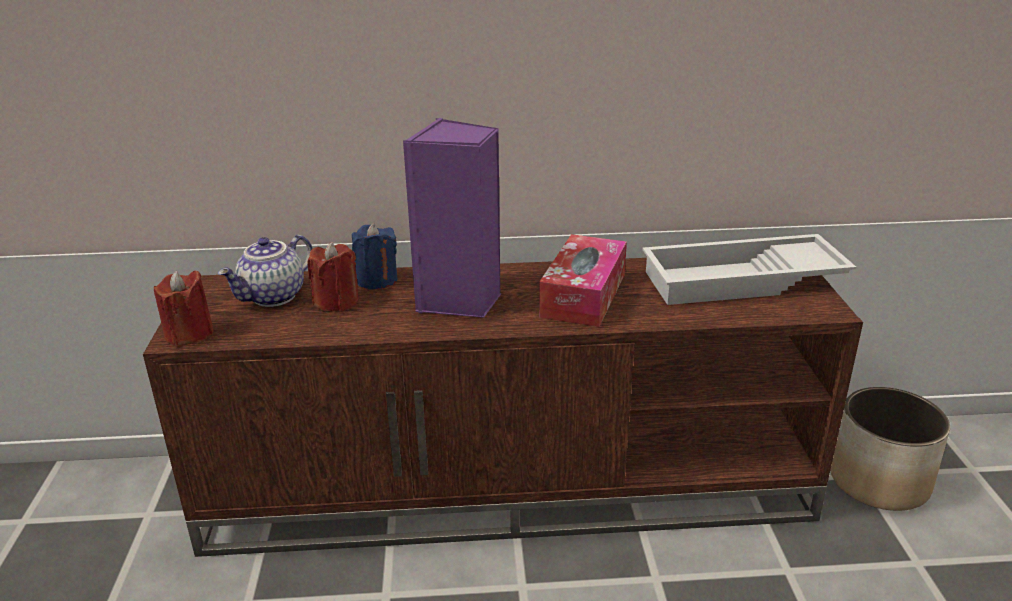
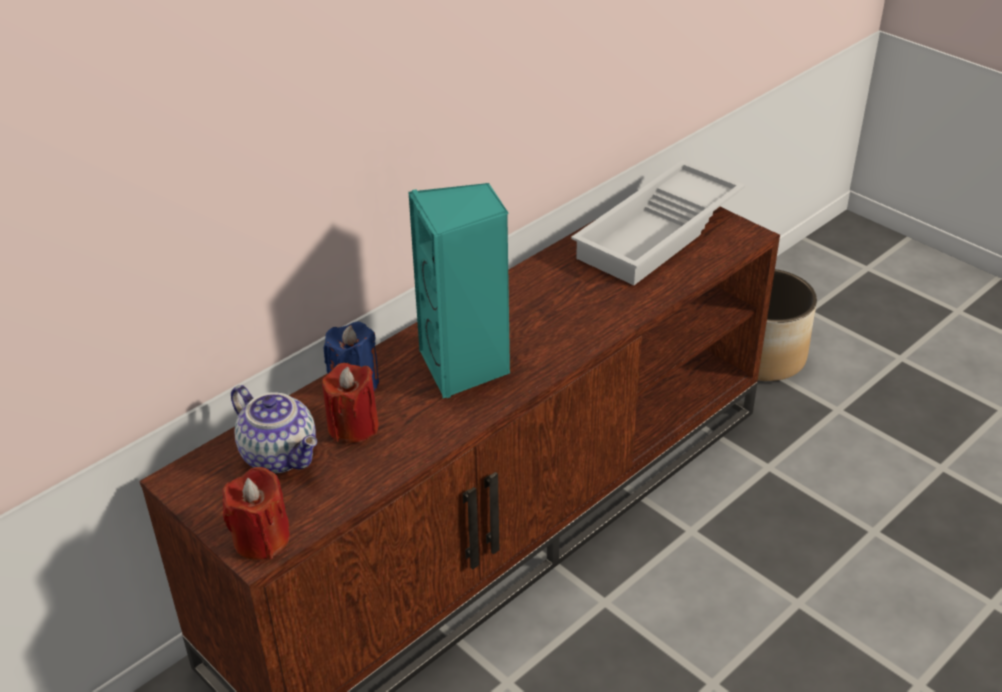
camera: 40 degrees left, 10 degrees up
(273, 297) = (281, 455): teapot -> teapot turned 45 degrees counterclockwise
(460, 301) = (465, 367): purple speaker -> turquoise speaker
(583, 295) = (558, 308): tissue box -> none

